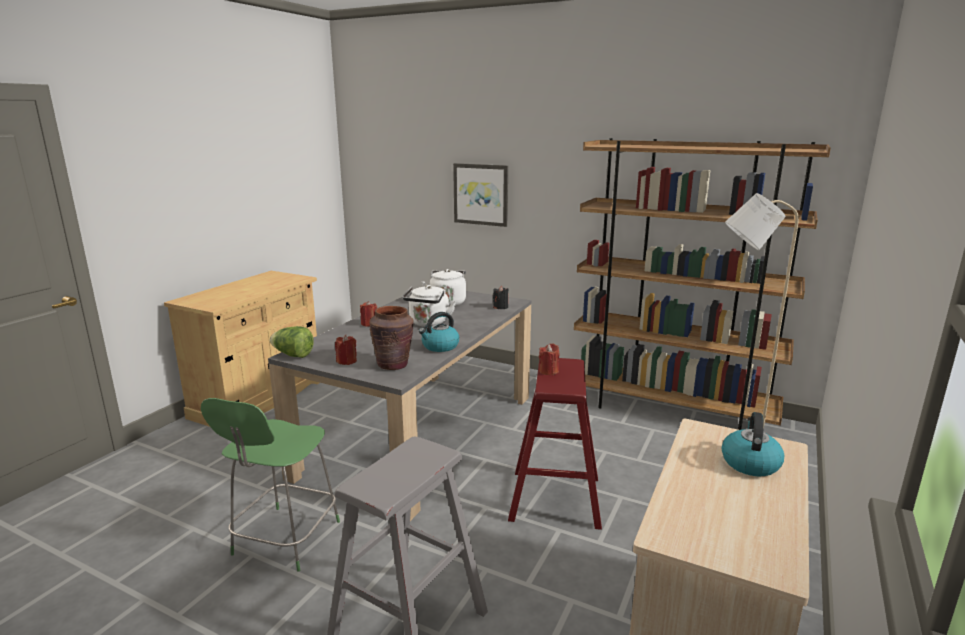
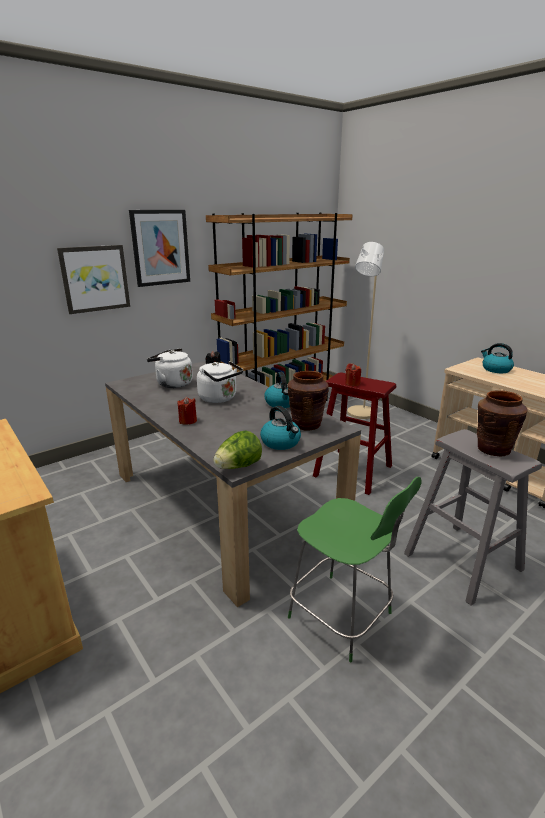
camera: 65 degrees left, 5 degrees up
(347, 361) = (281, 442): red candle -> kettle
(404, 473) = (493, 449): none -> brown vase
(548, 172) = (160, 247): none -> picture

